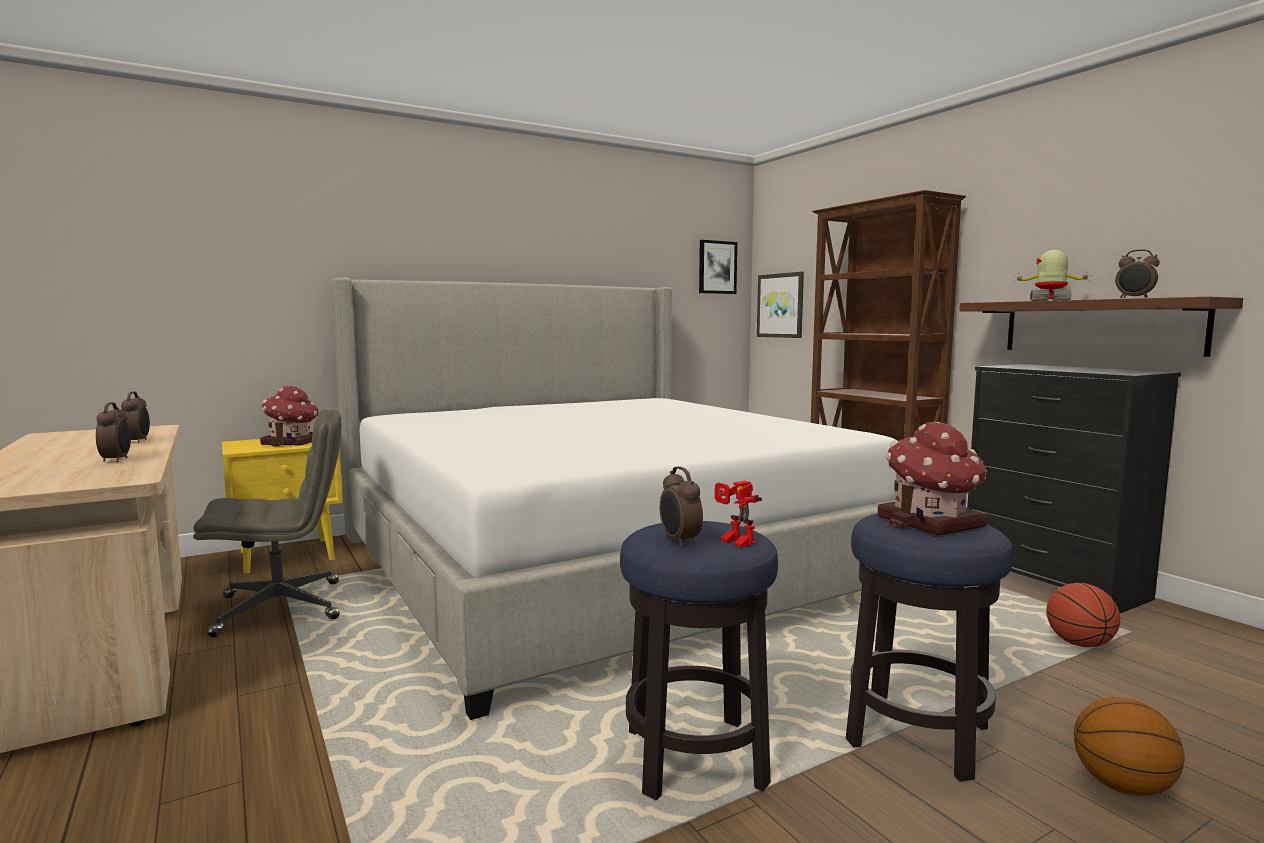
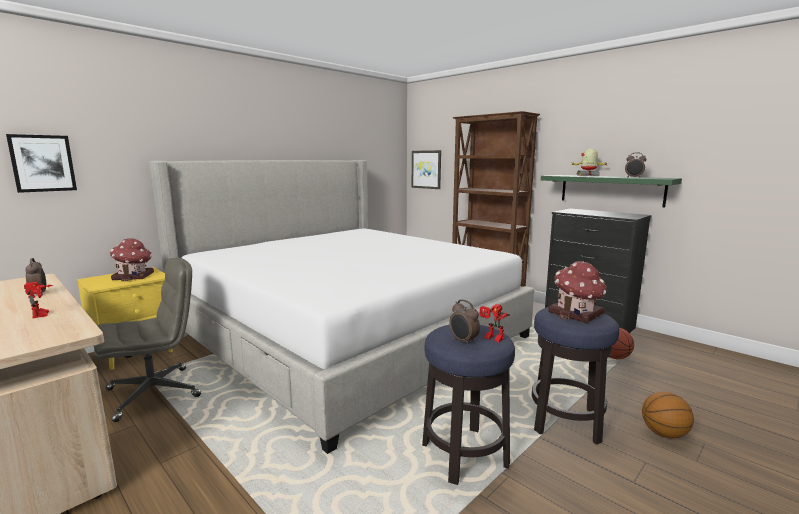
camera: 15 degrees left, 5 degrees up
(117, 460) = (43, 314): alarm clock -> toy robot
(717, 267) = (388, 146): picture -> picture (42, 163)
(1100, 327) = (611, 190): brown shelf -> green shelf

